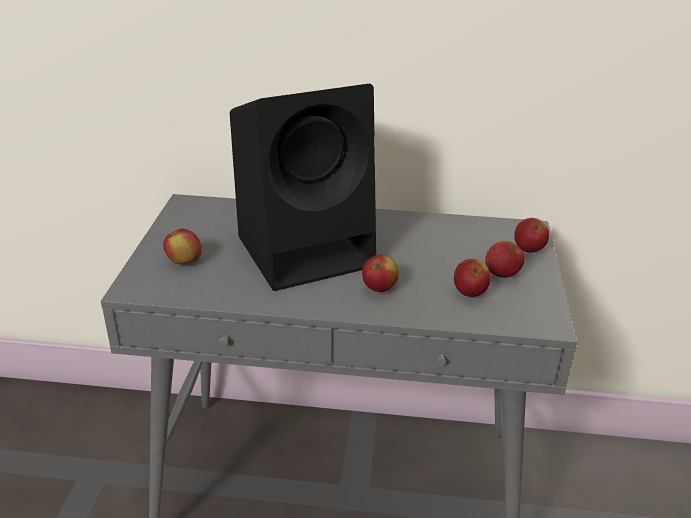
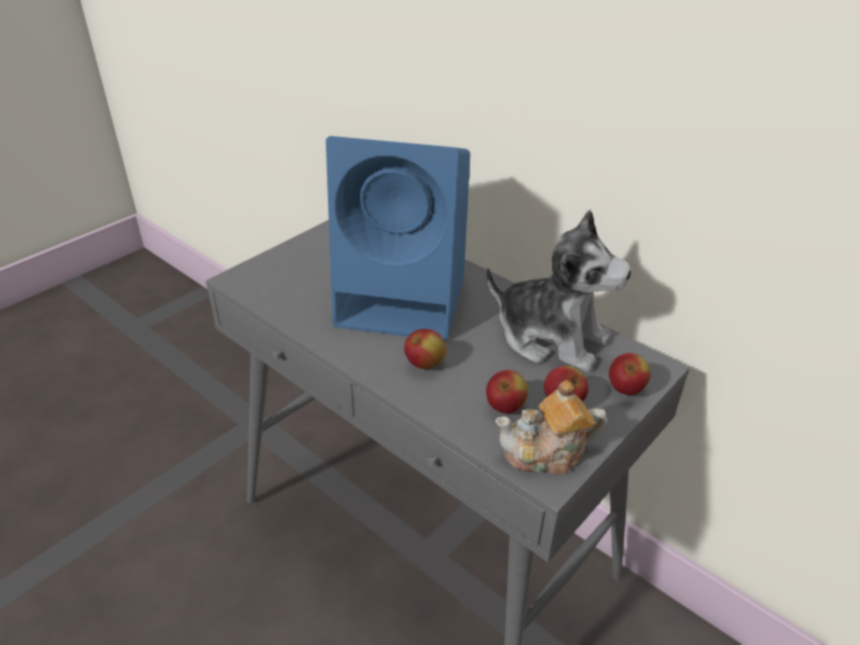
camera: 35 degrees right, 5 degrees up
(184, 262) = (296, 271): apple -> none
(308, 250) = (405, 301): black speaker -> blue speaker
(445, 236) = (551, 338): none -> plush toy
(530, 310) = (546, 454): none -> teapot

